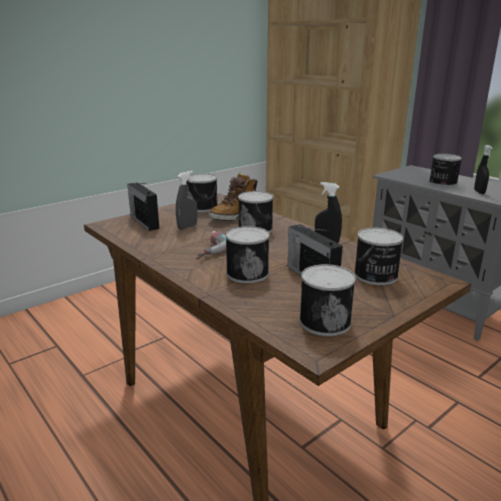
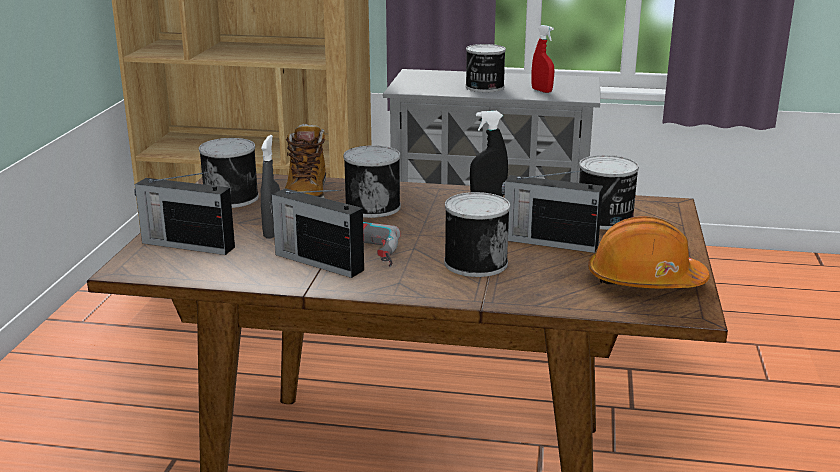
camera: 40 degrees left, 0 degrees up
(177, 246) = (317, 261): none -> radio
(324, 321) = (644, 281): can -> orange hard hat
(479, 192) = (541, 91): black spray bottle -> red spray bottle

